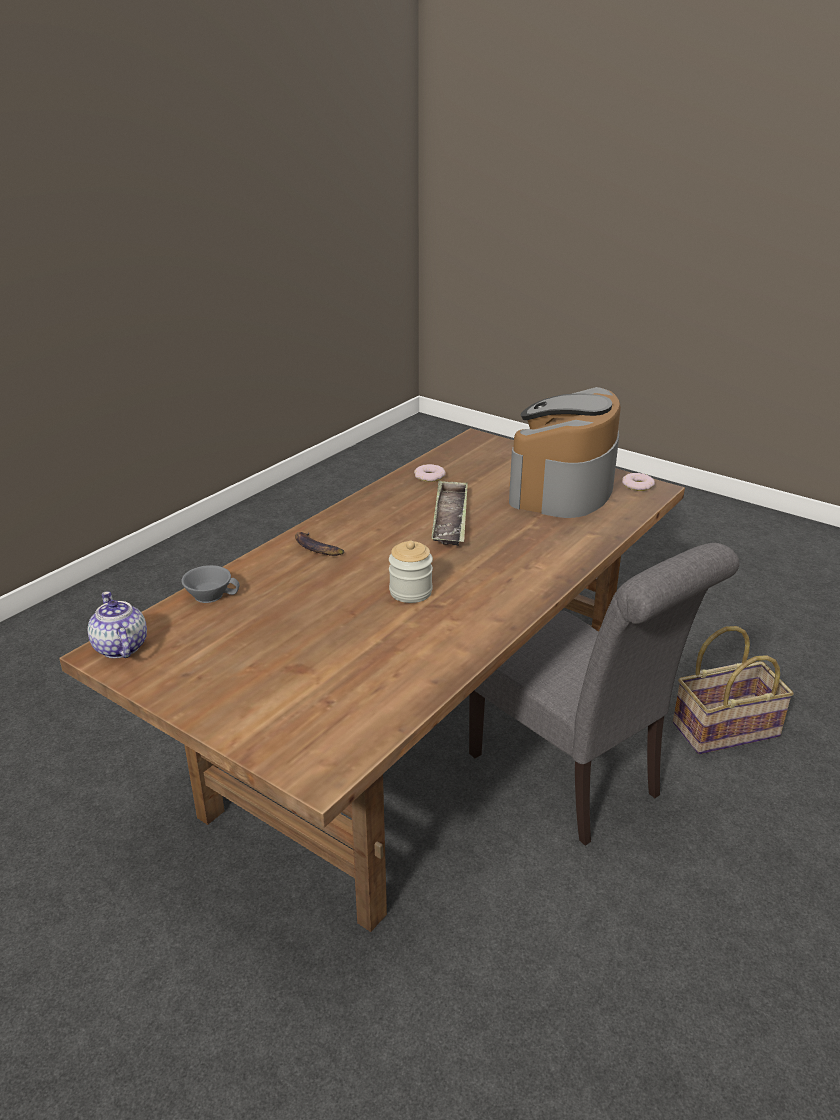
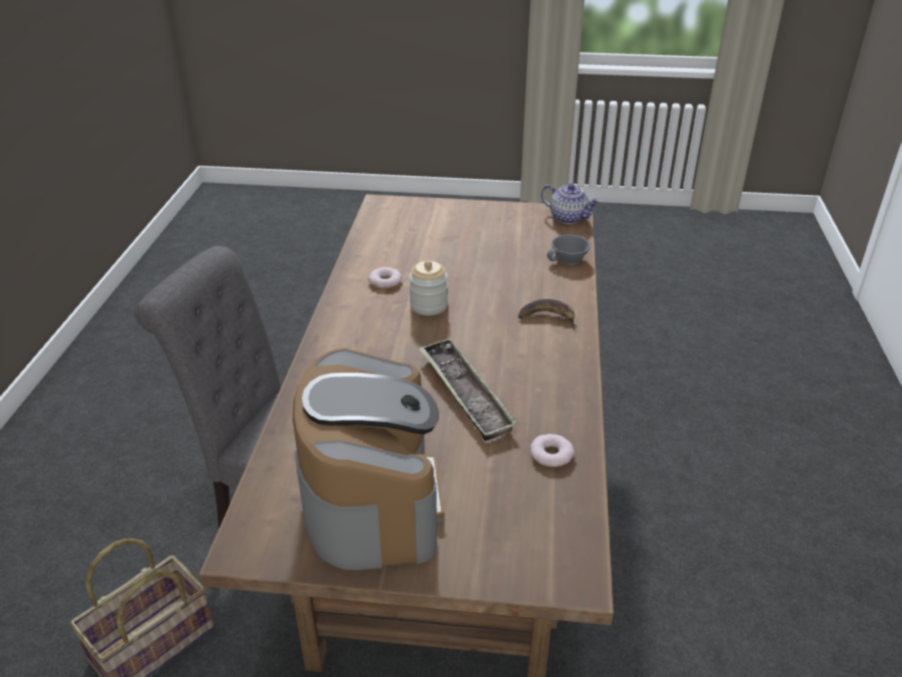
camera: 150 degrees right, 5 degrees up
(637, 485) = (271, 546): donut -> donut (385, 281)

